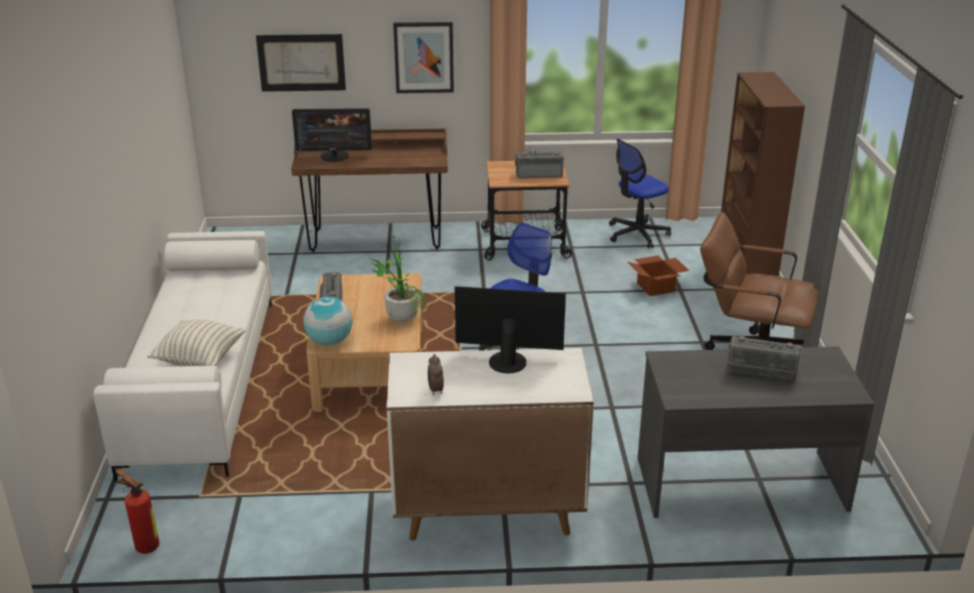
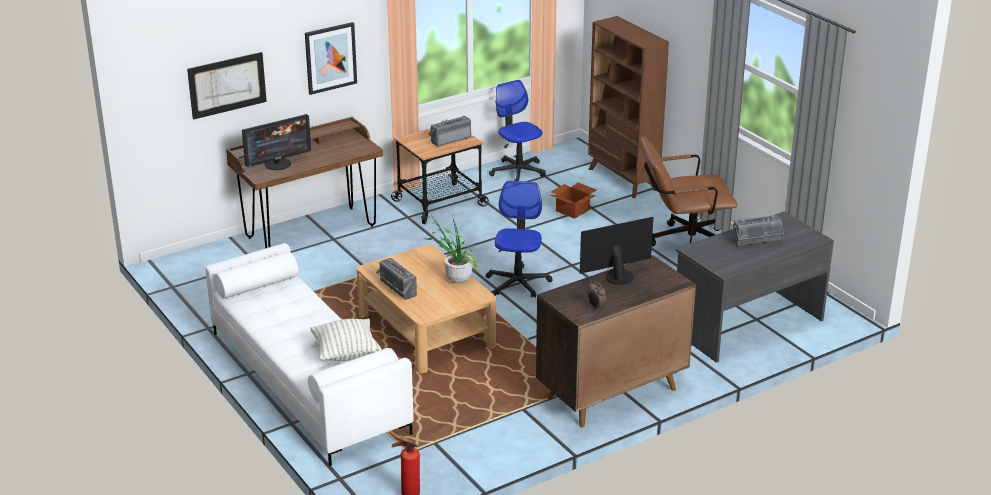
camera: 30 degrees left, 0 degrees up
(330, 341) = (426, 311): globe -> none
(486, 511) = (611, 394): white cabinet -> brown cabinet
(637, 234) = (518, 172): office chair -> office chair turned 120 degrees clockwise

